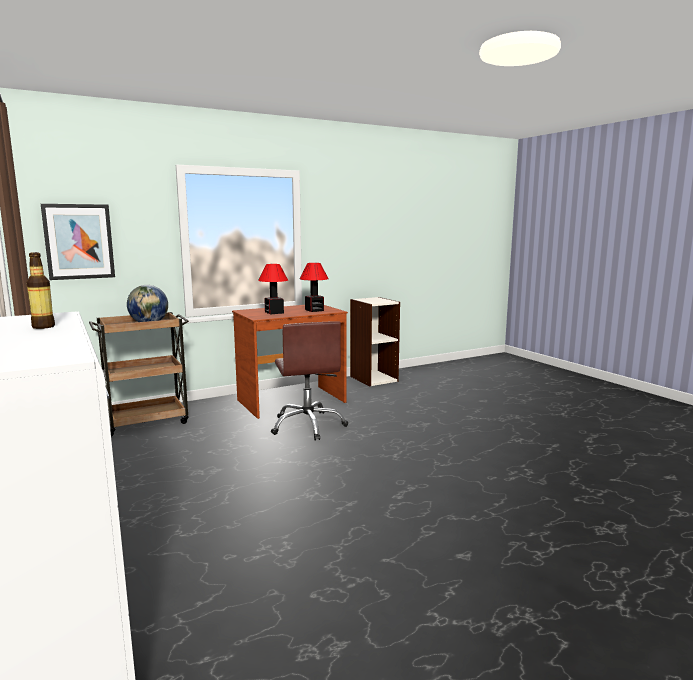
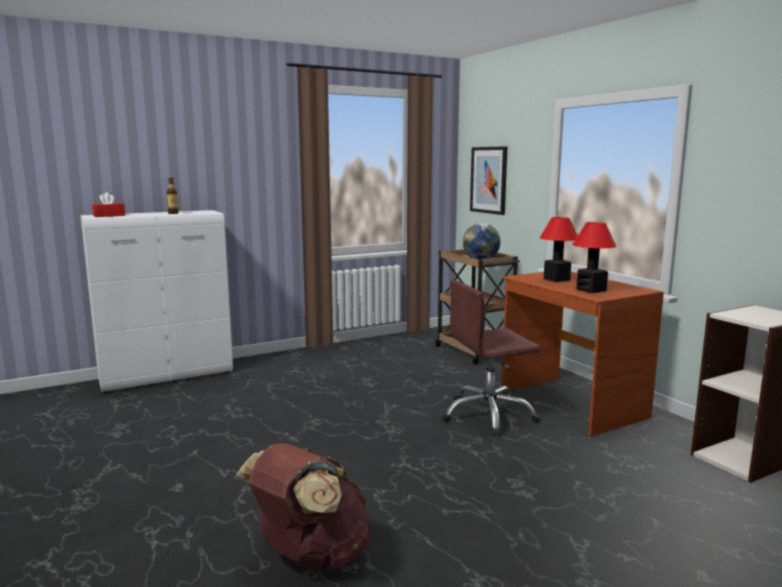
camera: 90 degrees right, 0 degrees up
(34, 353) = (109, 215): none -> red tissue box
(527, 483) = (310, 557): none -> brown backpack

